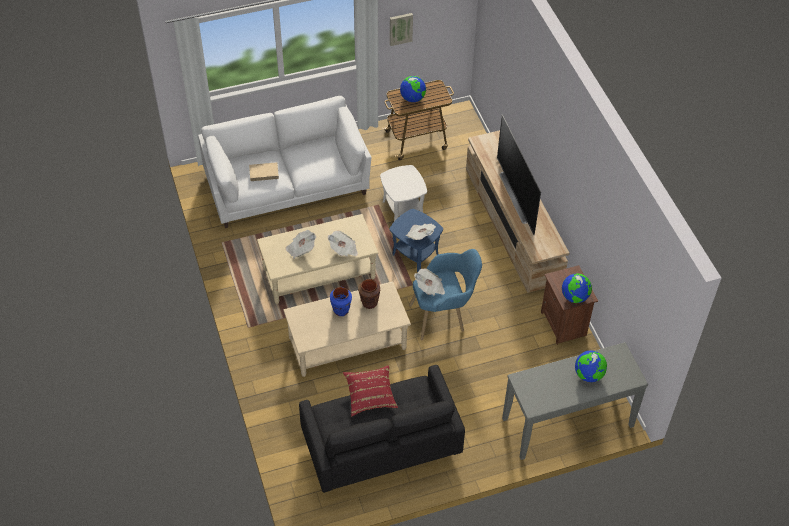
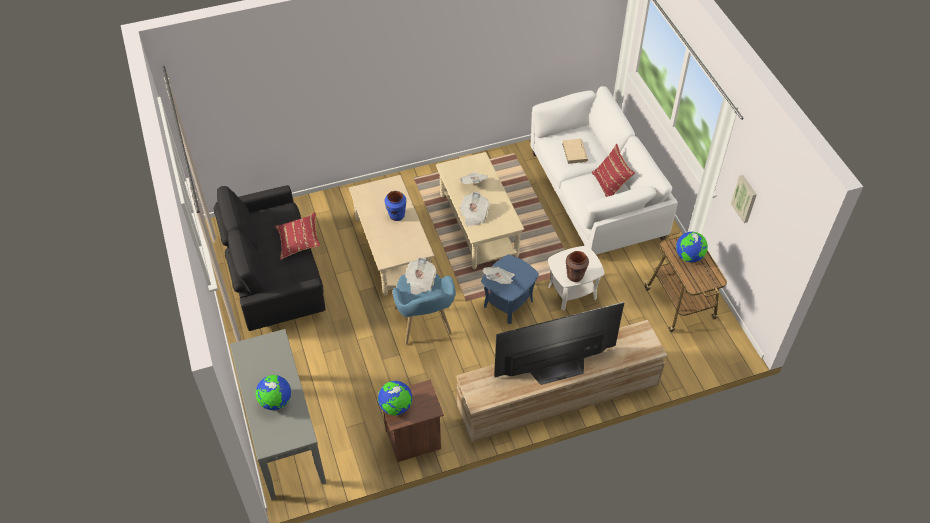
camera: 90 degrees right, 0 degrees up
(309, 151) = (610, 185): none -> red pillow
(369, 303) = (405, 236): brown vase -> brown vase (575, 276)

